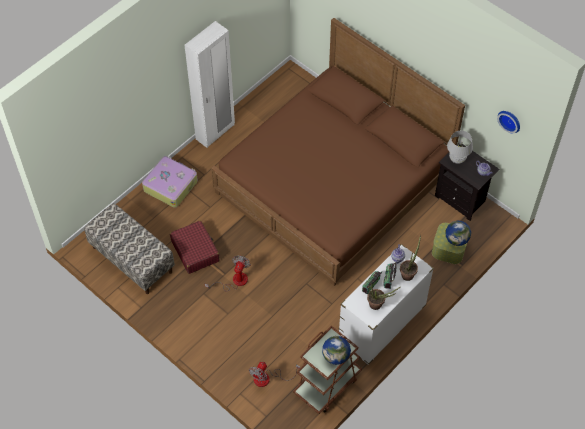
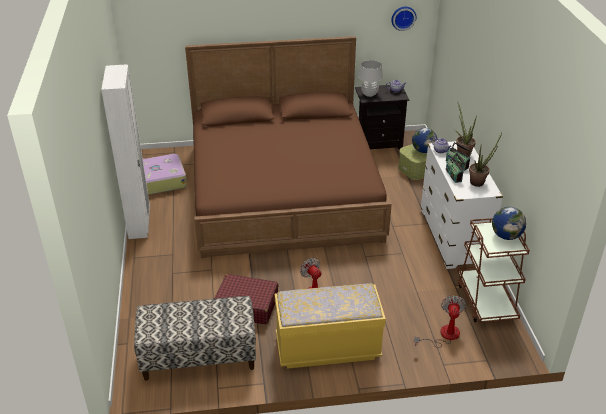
camera: 50 degrees left, 20 degrees down
(170, 185) = (153, 281): suitcase -> suitcase (161, 180)
(198, 320) = (327, 348): none -> yellow bench
(267, 378) = (444, 335): fan -> fan turned 150 degrees counterclockwise

